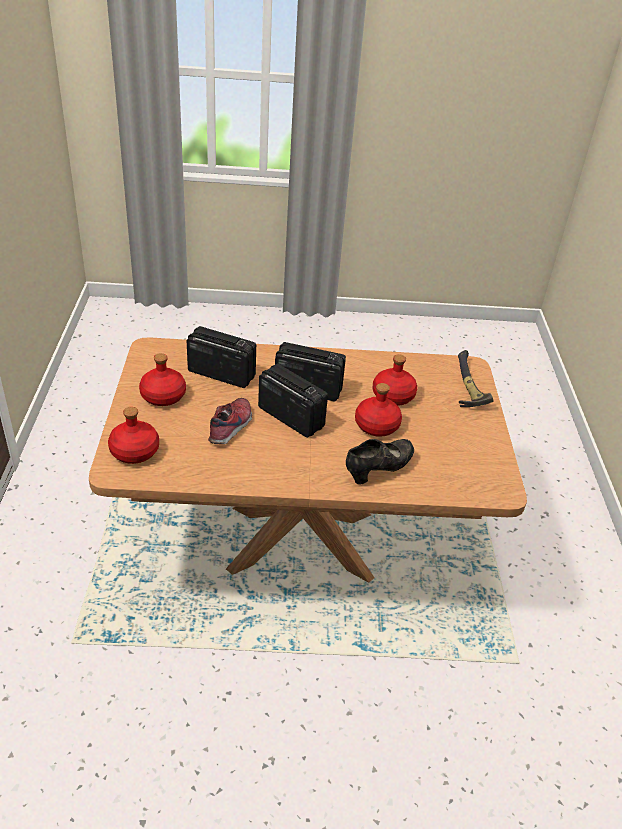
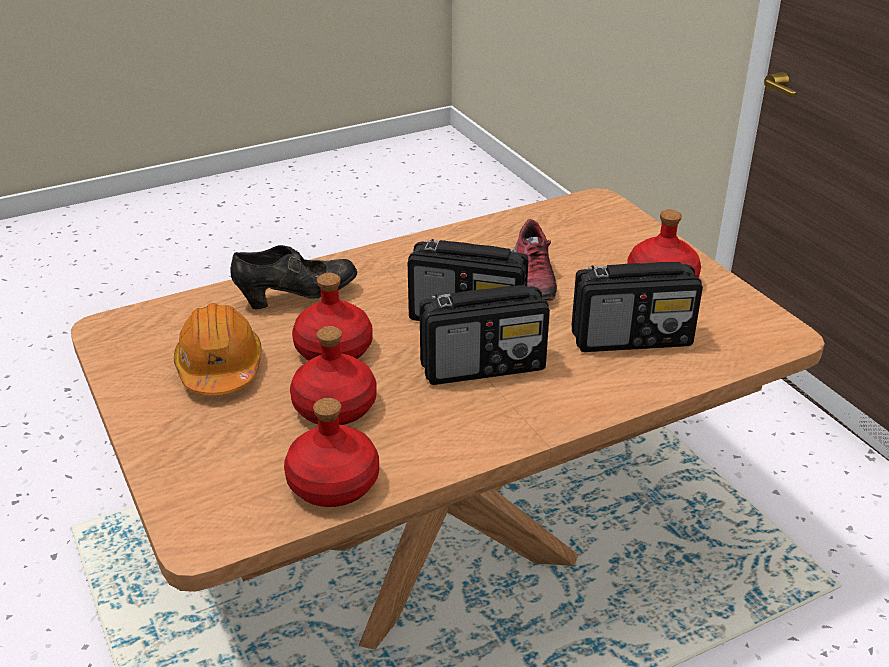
camera: 155 degrees right, 5 degrees down
(135, 451) = (603, 222): red bottle -> red bottle (332, 484)
(378, 469) = (297, 297): black shoe -> black shoe turned 135 degrees counterclockwise
(442, 438) = (220, 367): none -> orange hard hat
(466, 387) = (201, 479): hammer -> none

